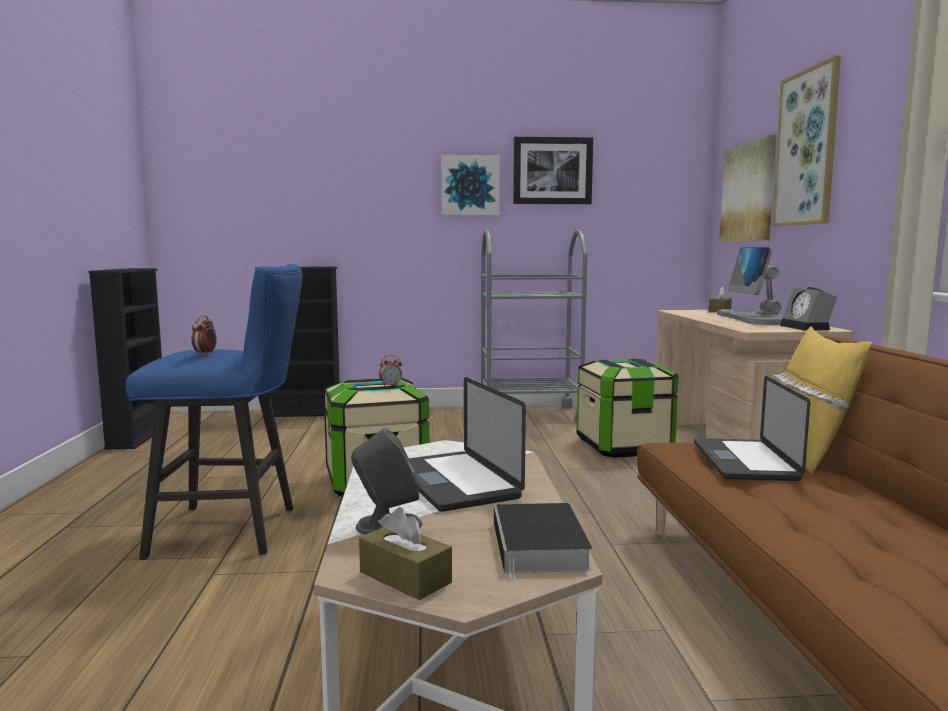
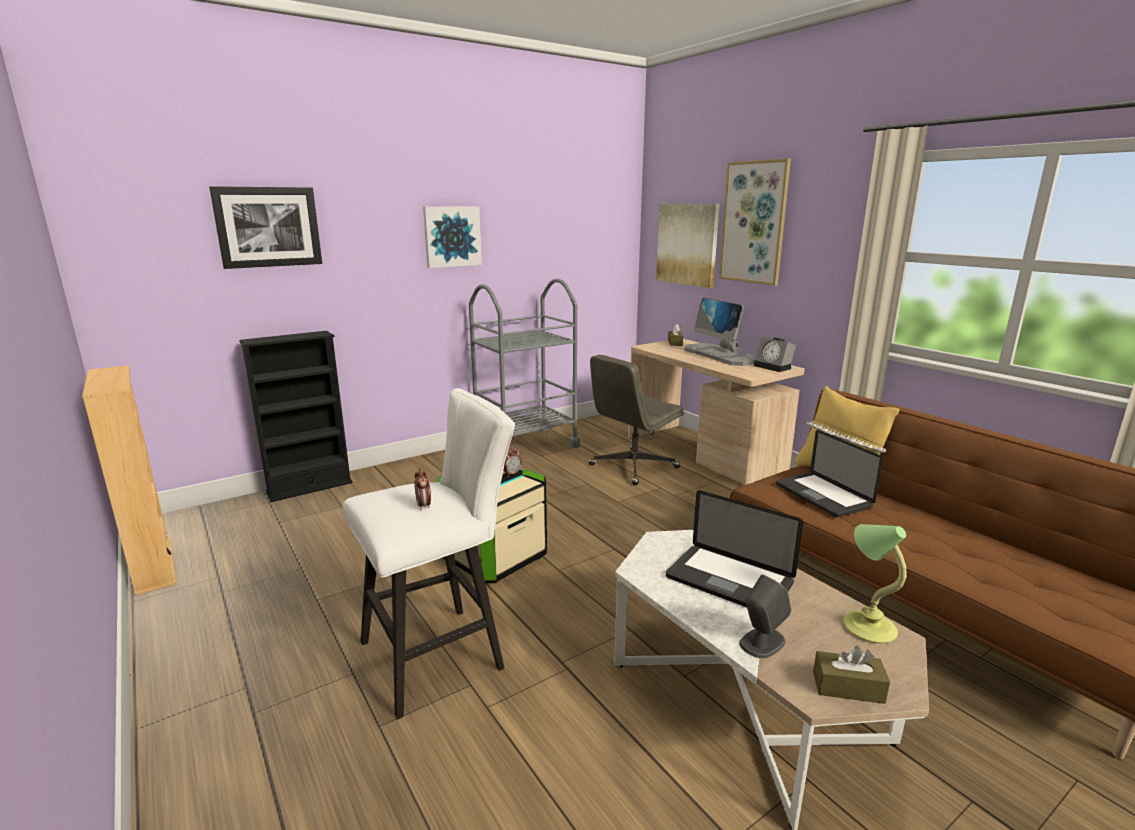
camera: 30 degrees left, 10 degrees up
(138, 437) = (153, 566): black bookcase -> beige bookcase
(235, 530) = (442, 653): blue stool -> white stool
(540, 546) = (867, 627): book -> table lamp
(552, 171) = (523, 220): picture -> picture (268, 227)
(623, 446) = (633, 467): storage box -> grey office chair

